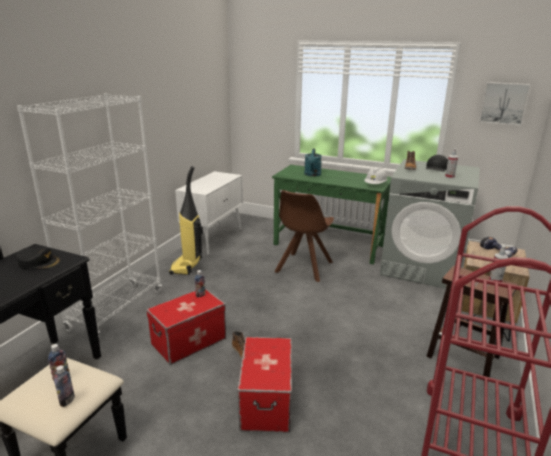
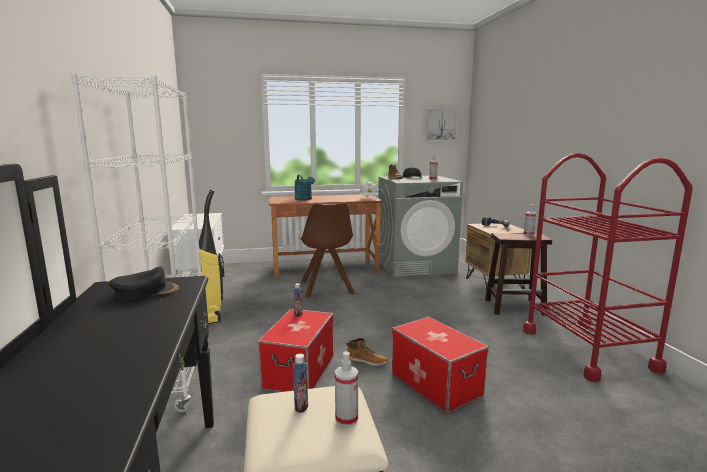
camera: 35 degrees left, 10 degrees down
(67, 401) = (346, 419): bottle -> spray bottle
(328, 245) = (325, 269): green desk -> brown desk

